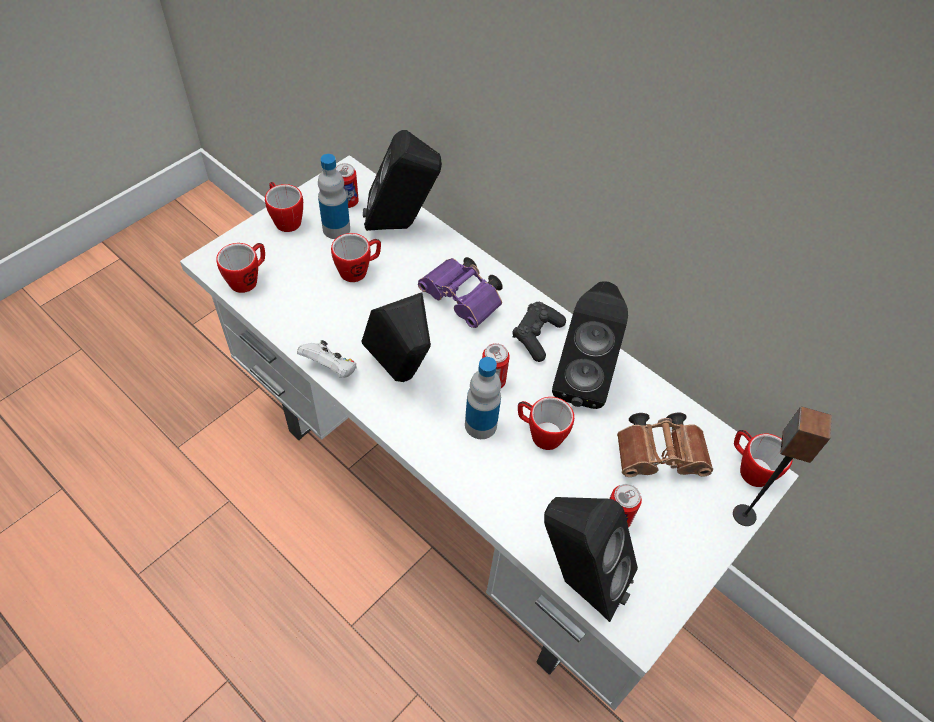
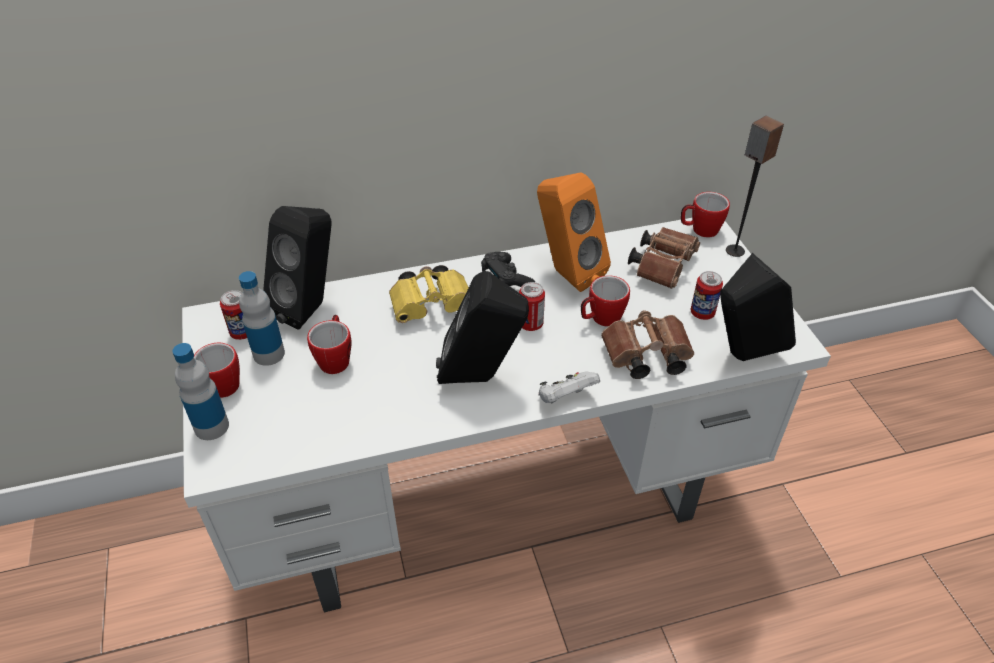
camera: 55 degrees left, 10 degrees down
(248, 279) = (267, 446): mug -> none
(331, 369) = (434, 424): white game controller -> white game controller (565, 398)
(464, 301) = (433, 305): purple binoculars -> yellow binoculars
(480, 425) = (568, 350): bottle -> bottle (211, 426)
(514, 491) = (644, 358): none -> brown binoculars
(582, 378) = (566, 274): black speaker -> orange speaker

